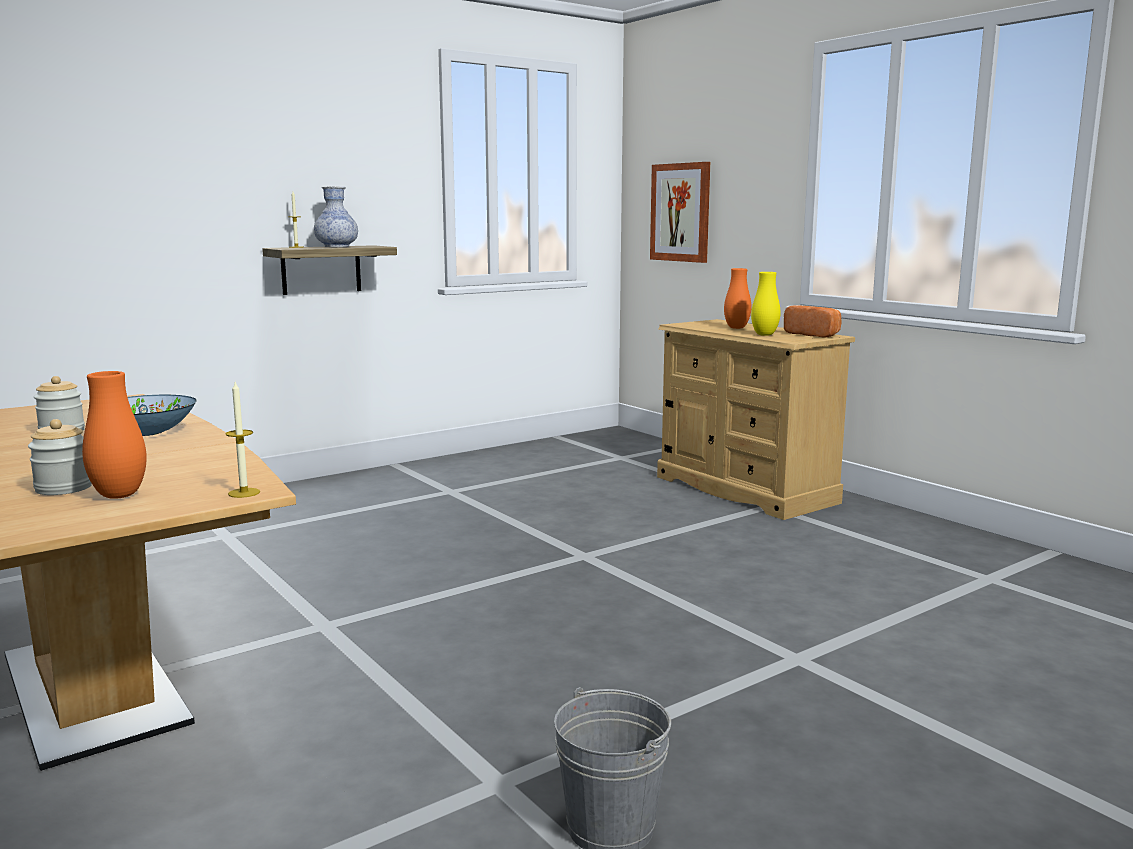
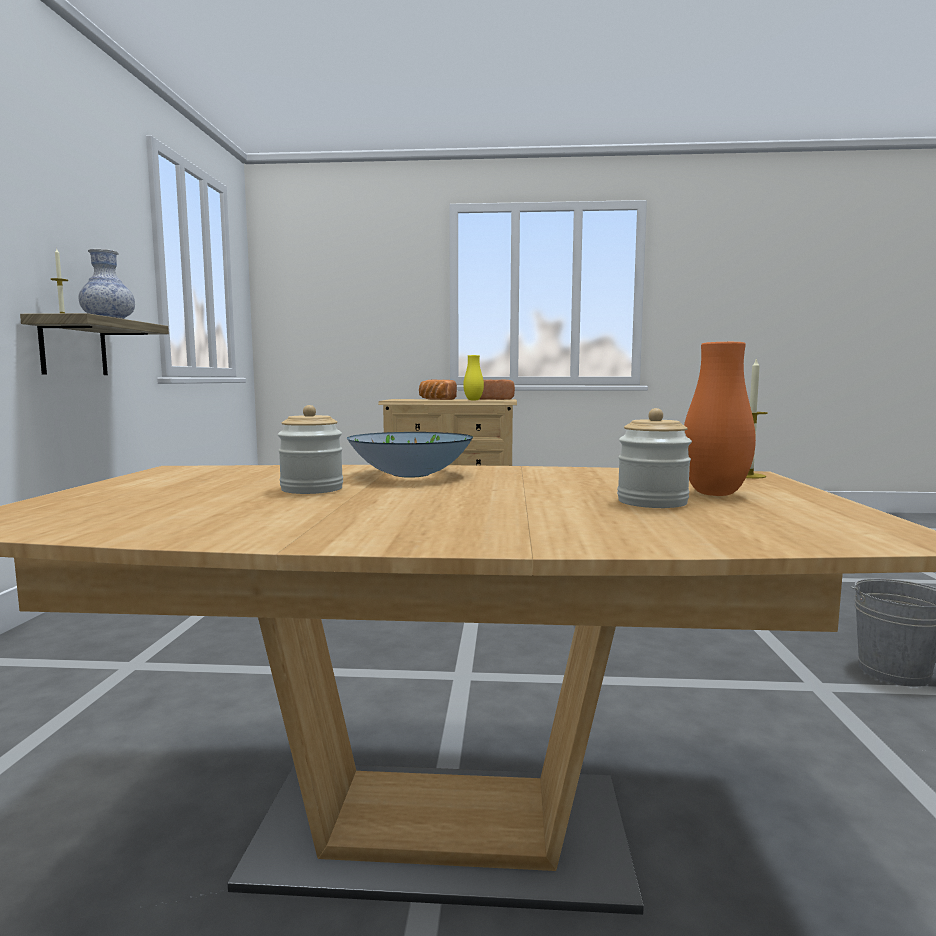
camera: 50 degrees left, 5 degrees down
(680, 212) = (325, 321): picture -> none
(736, 328) = (435, 399): orange vase -> bread

